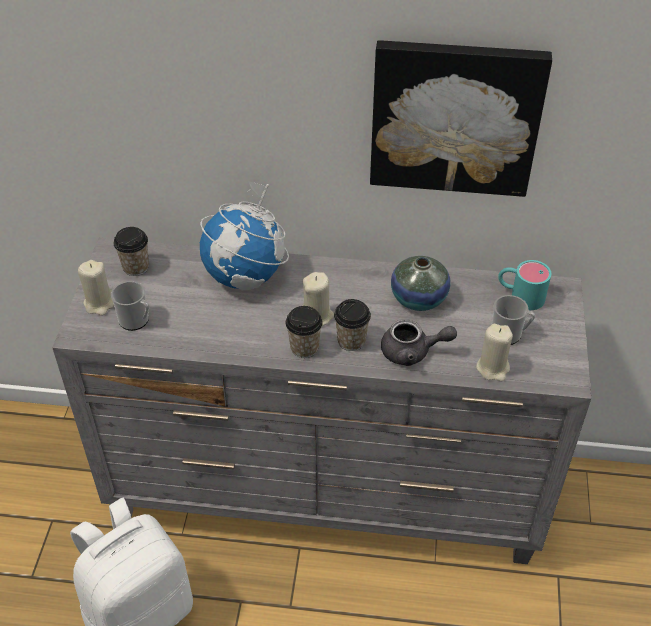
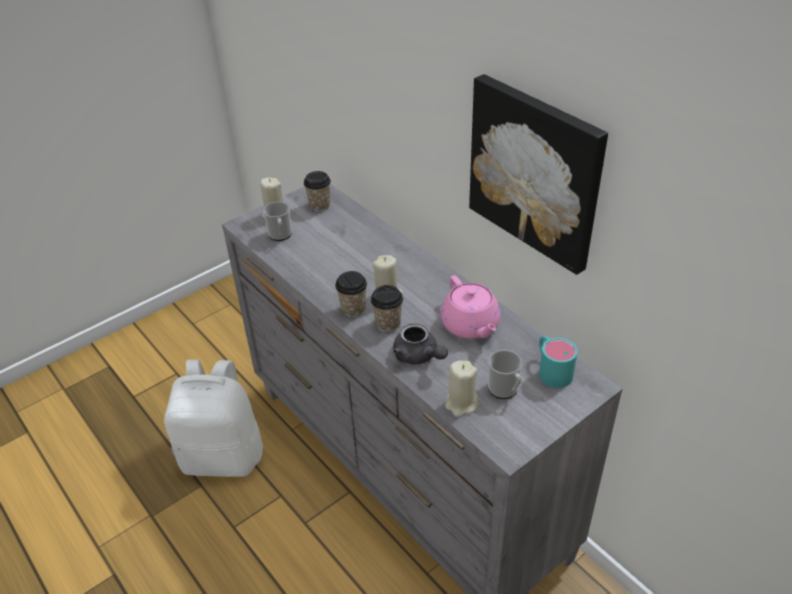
camera: 45 degrees right, 5 degrees down
(246, 276) = (375, 246): globe -> none
(418, 298) = (470, 325): vase -> pink teapot

